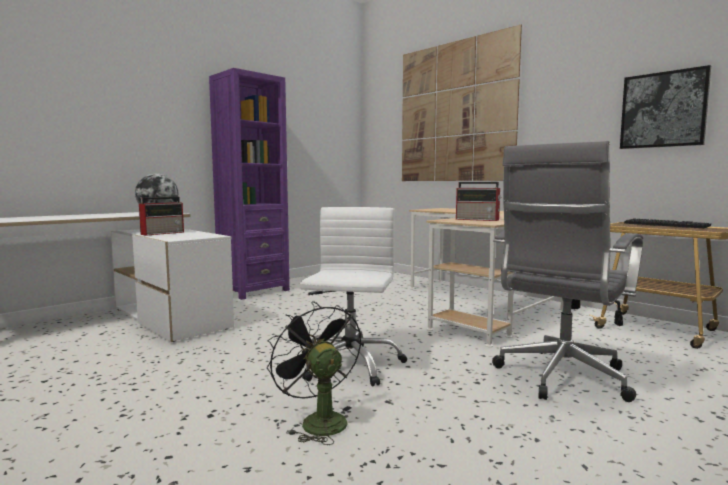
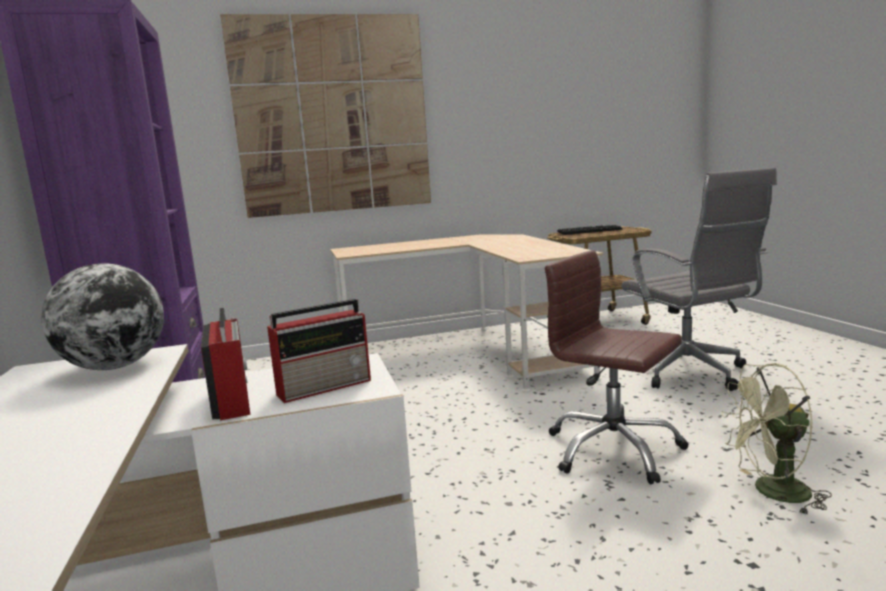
camera: 60 degrees left, 5 degrees up
(317, 421) = (772, 493): black fan -> green fan
(349, 364) = (613, 450): white office chair -> brown office chair
(478, 219) = (536, 251): radio -> radio (326, 386)
(663, 110) = (562, 128): picture -> none

